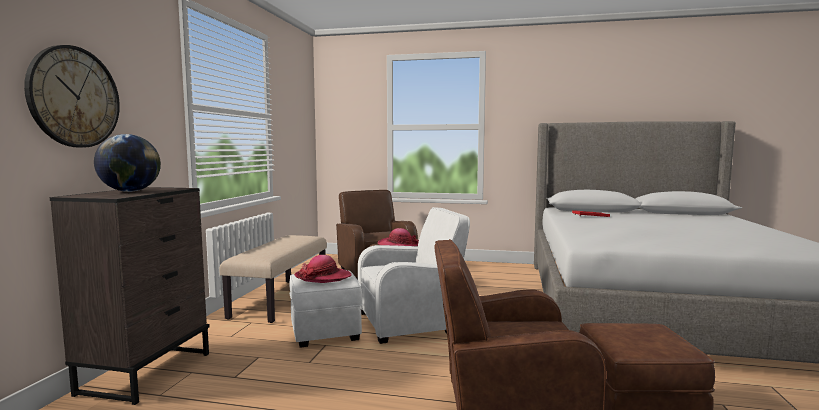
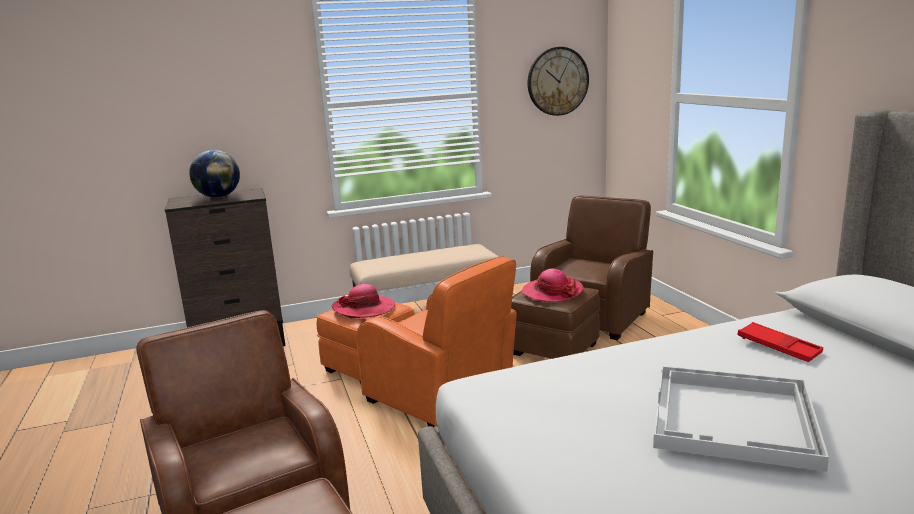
camera: 60 degrees right, 10 degrees up
(74, 97) = (190, 119): wall clock -> wall clock (557, 81)
(384, 325) = (418, 385): white armchair -> orange armchair
(658, 226) = (734, 419): none -> white tray

